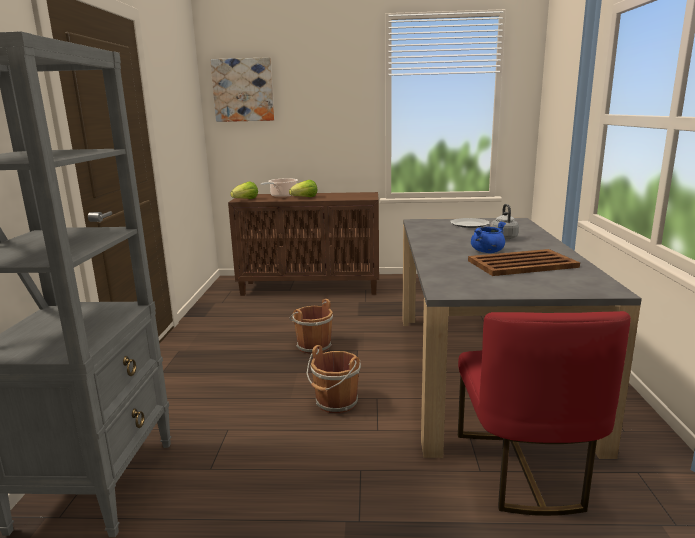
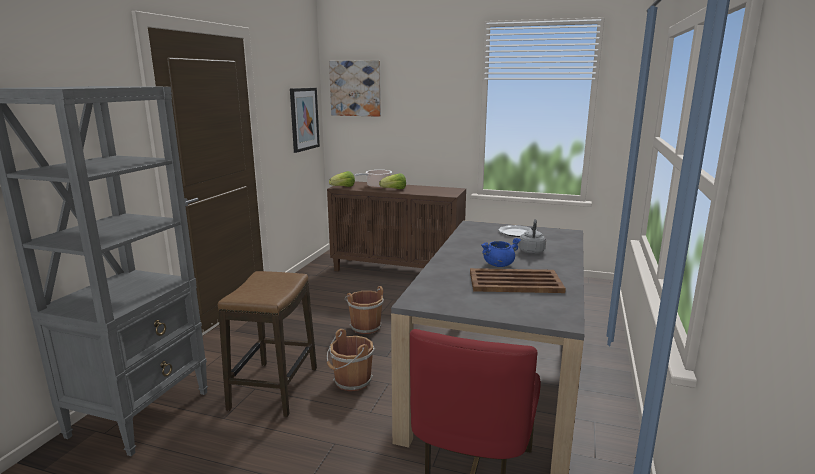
camera: 15 degrees right, 0 degrees up
(190, 125) = (304, 119): none -> picture
(251, 425) = (274, 388): none -> stool

